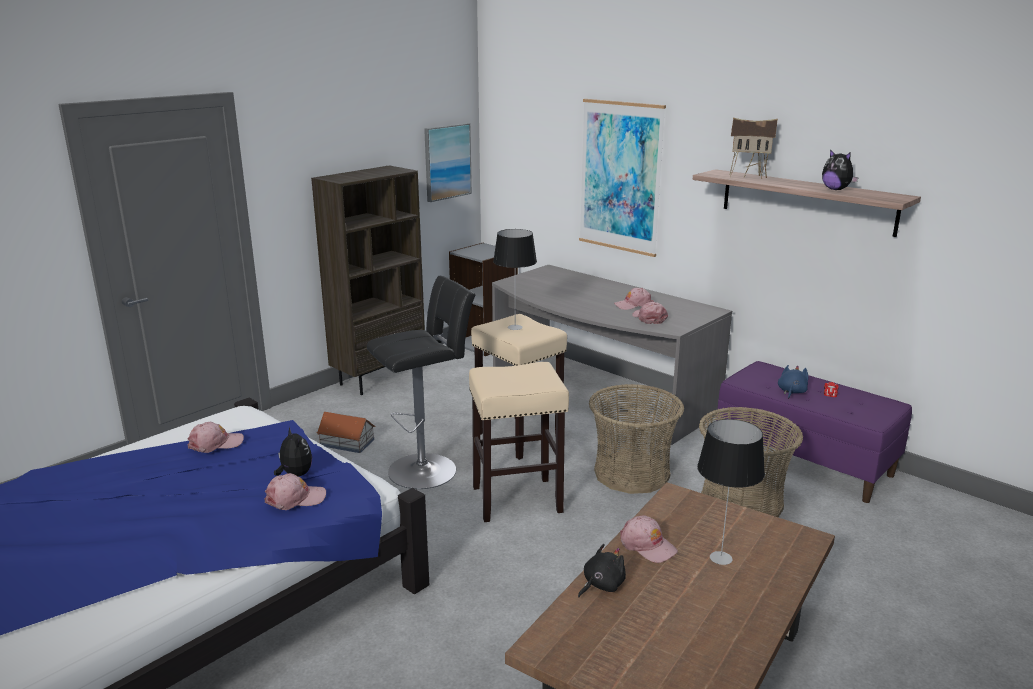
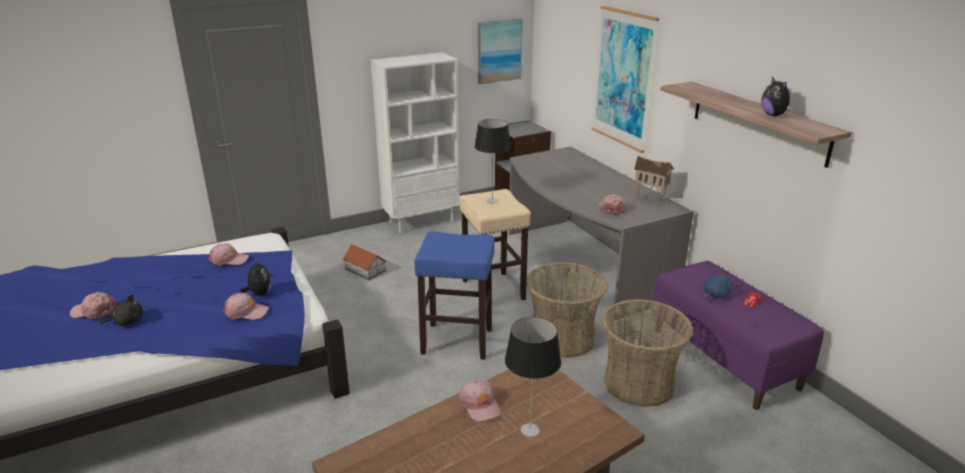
camera: 20 degrees right, 5 degrees up
(379, 378) = (421, 222): brown bookcase -> white bookcase
(427, 469) = (407, 302): black stool -> none
(518, 499) = (458, 341): beige stool -> blue stool
(601, 585) = (419, 428): black plush toy -> black plush toy (127, 321)
(633, 305) = (609, 194): pink cap -> pink cap (94, 311)
(749, 176) = (710, 92): toy house -> toy house (650, 201)

